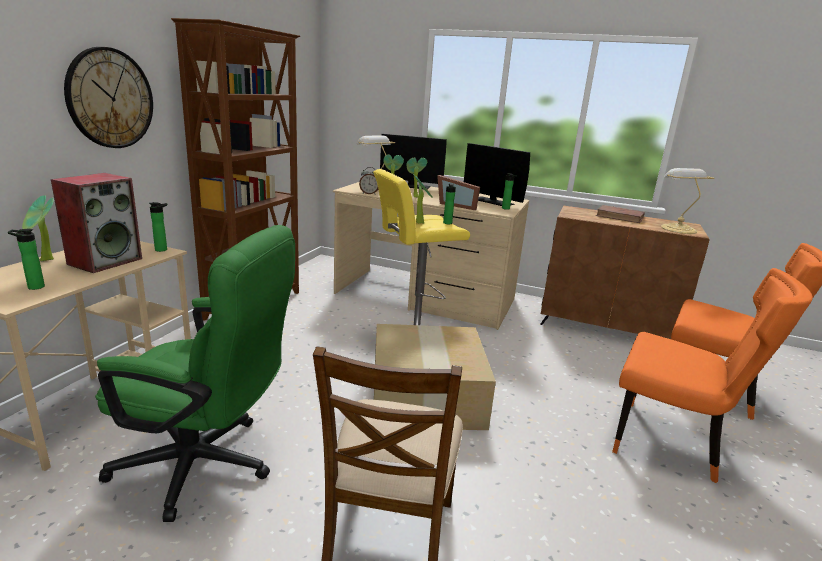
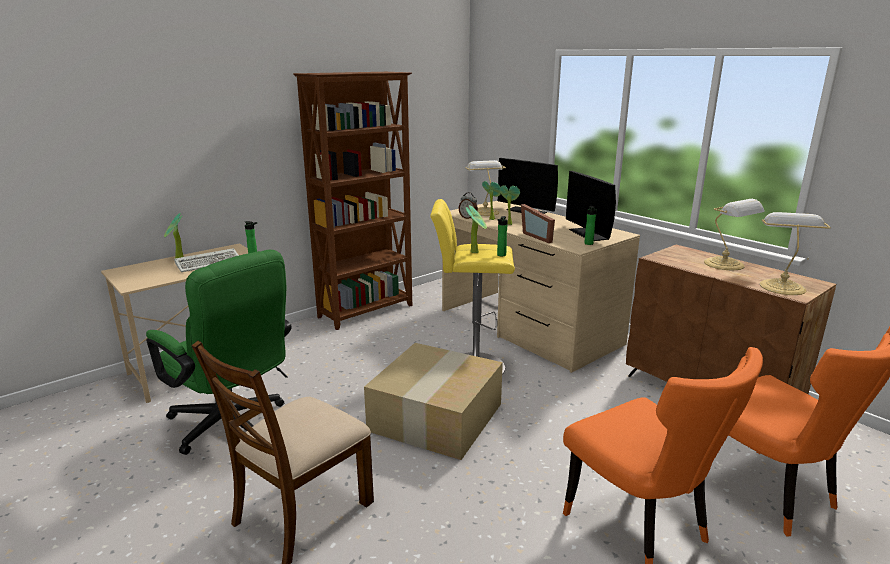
camera: 30 degrees right, 0 degrees up
(33, 287) = (152, 277): bottle -> none
(105, 261) = (210, 263): speaker -> keyboard
(110, 98) = (239, 140): wall clock -> none
(620, 217) = (726, 264): brown book -> table lamp

